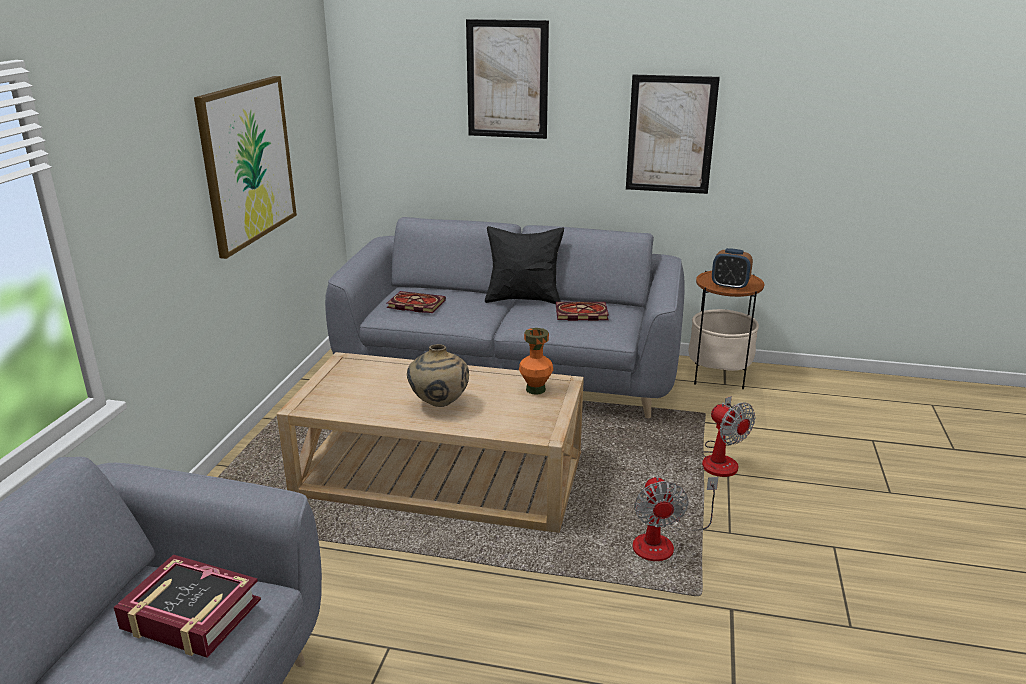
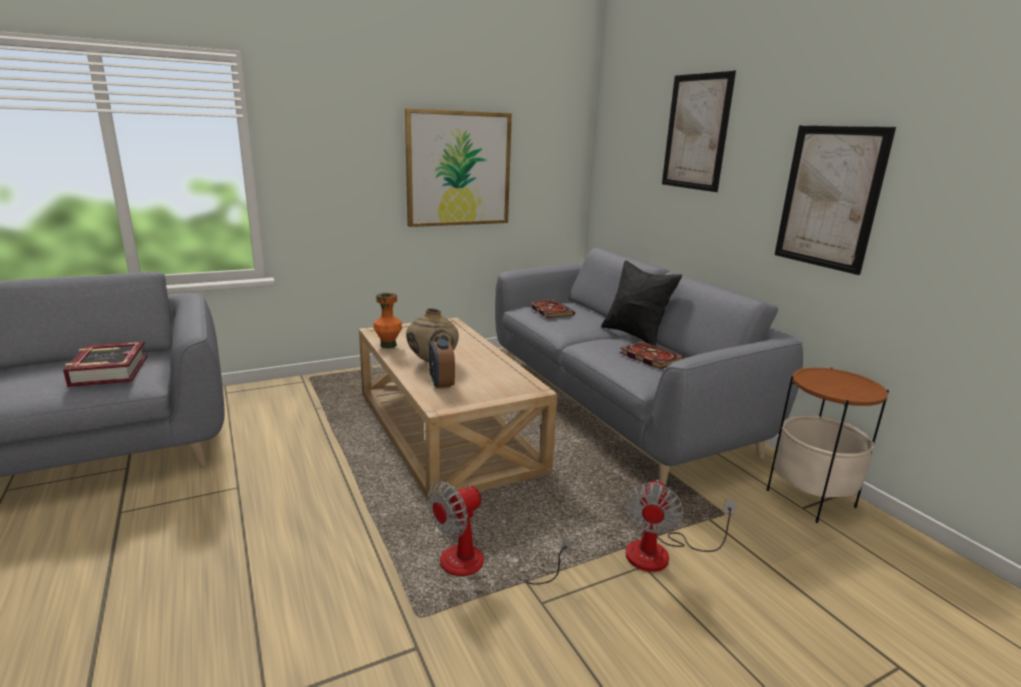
camera: 50 degrees right, 5 degrees down
(535, 389) = (506, 384): orange vase -> orange vase (388, 345)
(729, 286) = (825, 386): alarm clock -> alarm clock (441, 383)

